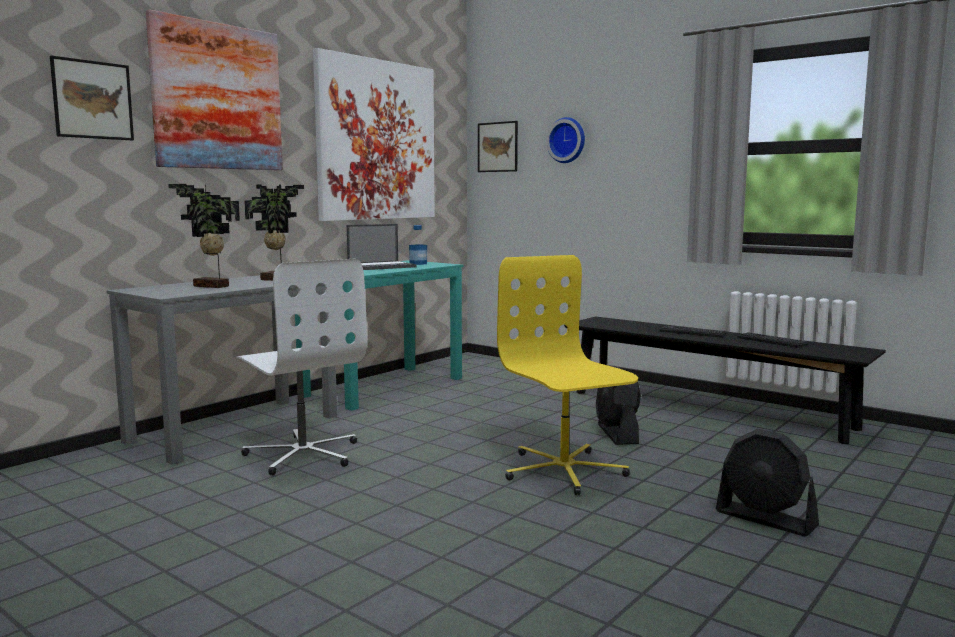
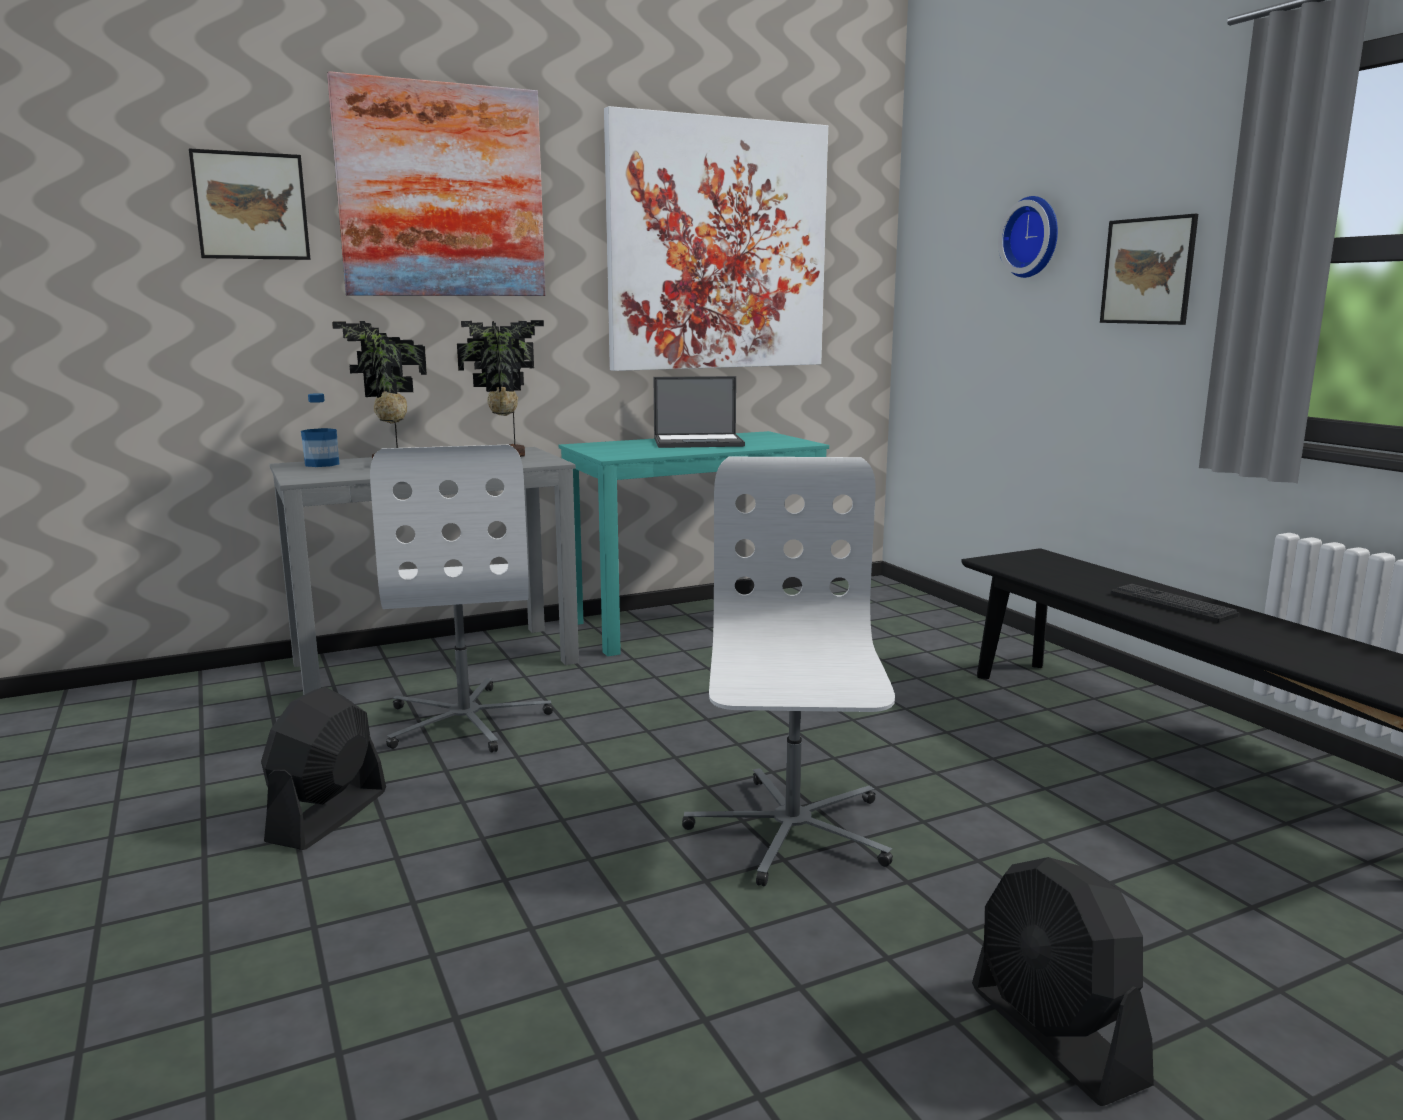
camera: 25 degrees right, 5 degrees up
(418, 263) = (764, 439): bottle -> bottle (322, 464)
(497, 147) = (935, 249): picture -> picture (1148, 271)
(563, 471) = (790, 830): yellow office chair -> white office chair
(617, 434) = (960, 773): black fan -> black fan (327, 816)
(771, 341) = (1317, 646): keyboard -> none

